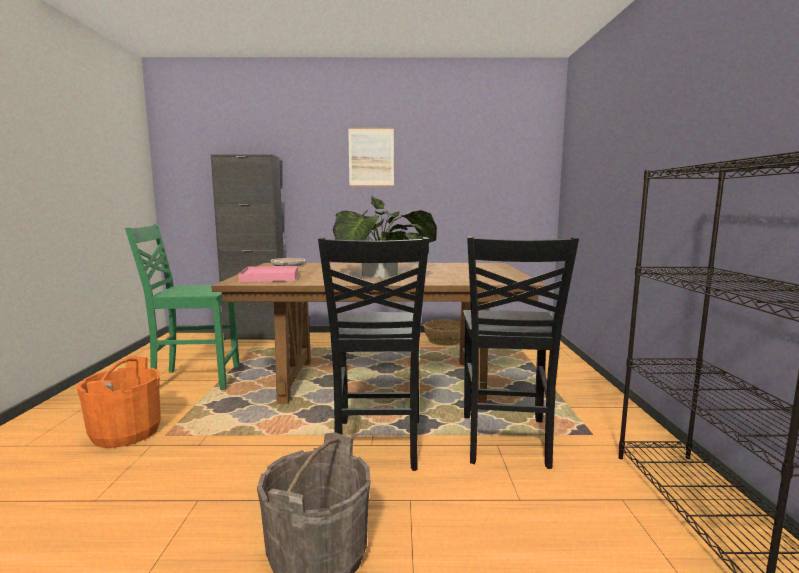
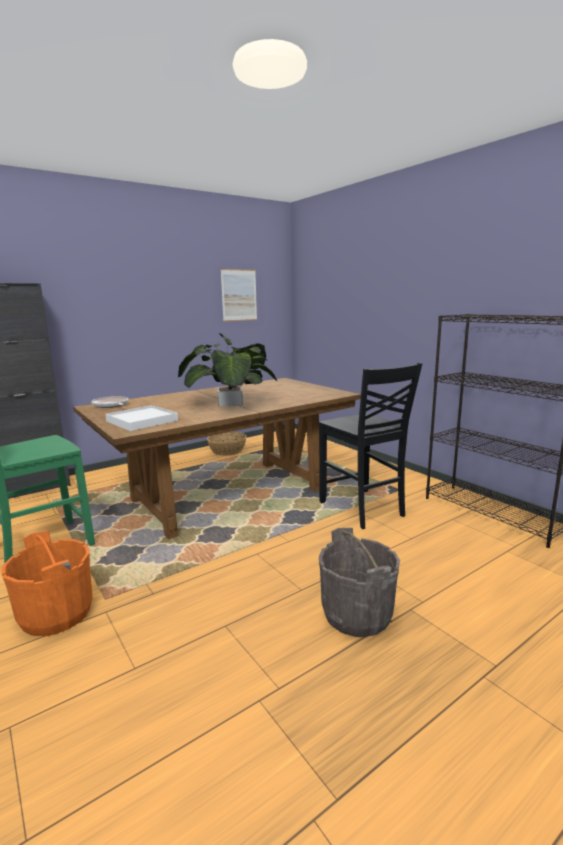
camera: 35 degrees left, 5 degrees up
(270, 277) = (142, 421): pink tray -> white tray
(371, 157) = (138, 285): picture -> picture (239, 295)
(377, 445) = (293, 540): black chair -> none

